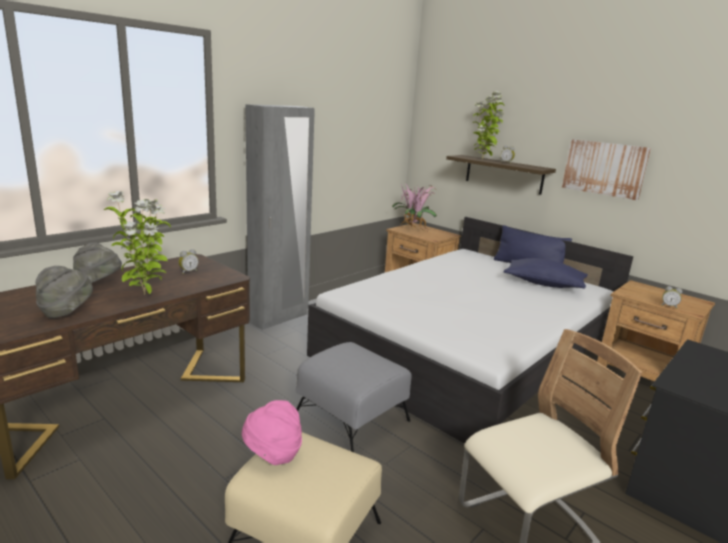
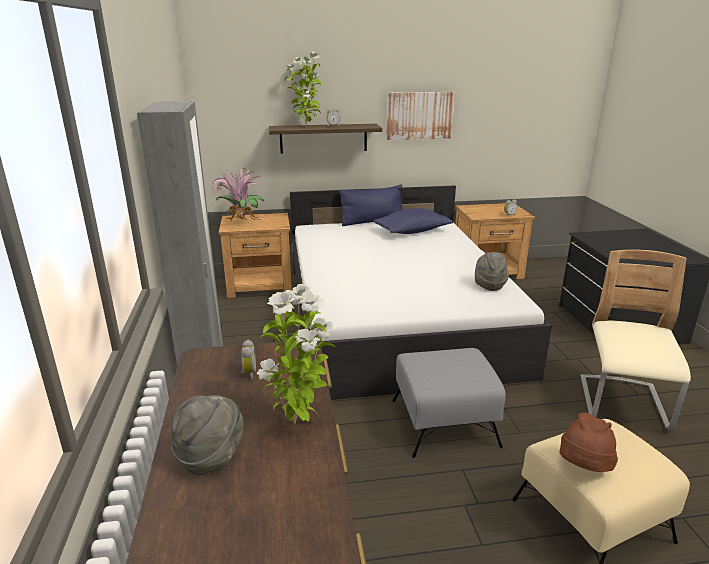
camera: 50 degrees left, 5 degrees up
(66, 312) = (297, 507): grey hat -> grey hat (489, 285)
(273, 454) = (583, 467): pink hat -> brown hat

